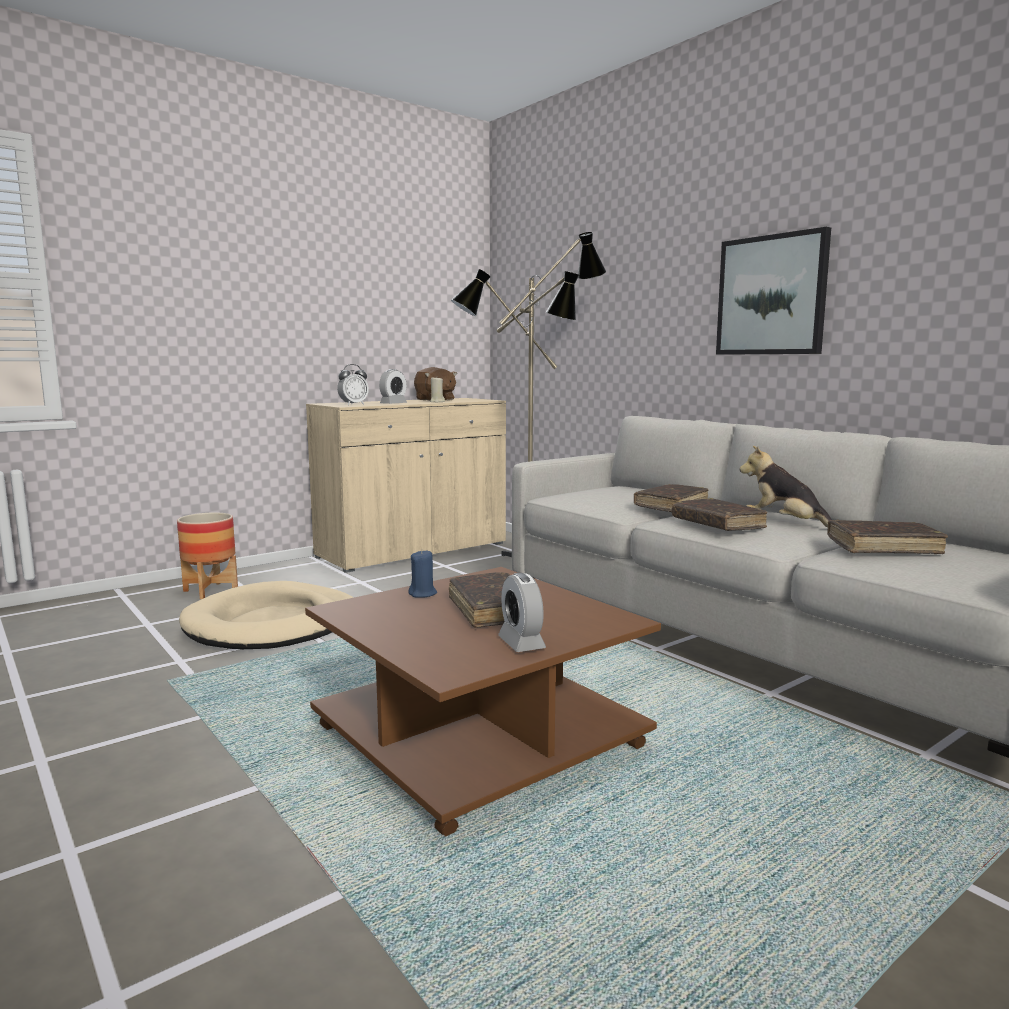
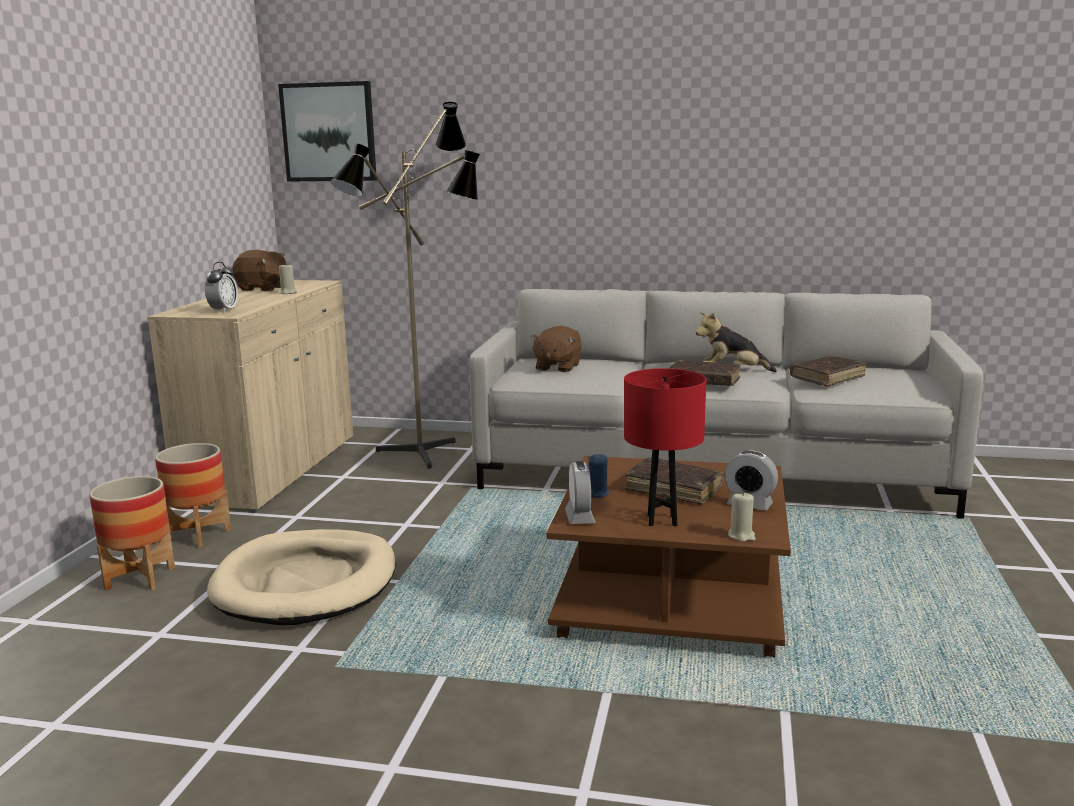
camera: 40 degrees left, 5 degrees up
(289, 576) = (199, 535): none -> planter
(393, 404) = (263, 303): alarm clock -> alarm clock (580, 517)
(407, 628) = (662, 520): none -> red table lamp
(431, 664) = (741, 536): none -> beige candle
(614, 493) = (557, 367): none -> brown plush toy
(671, 506) = (631, 371): brown book -> none
(772, 295) = (651, 175): picture -> picture (329, 132)

